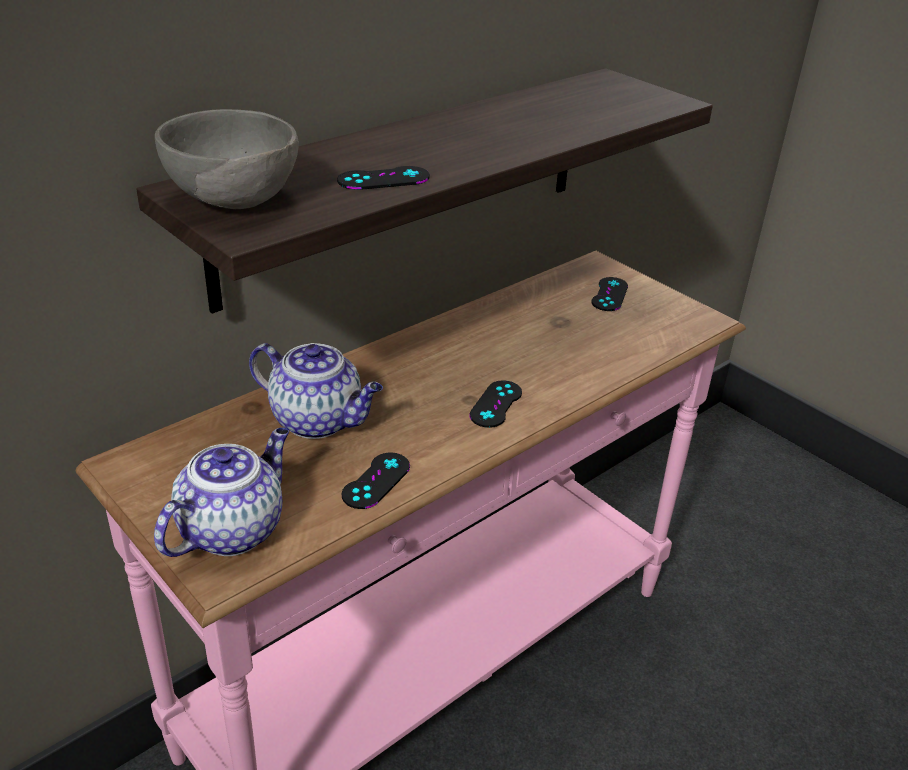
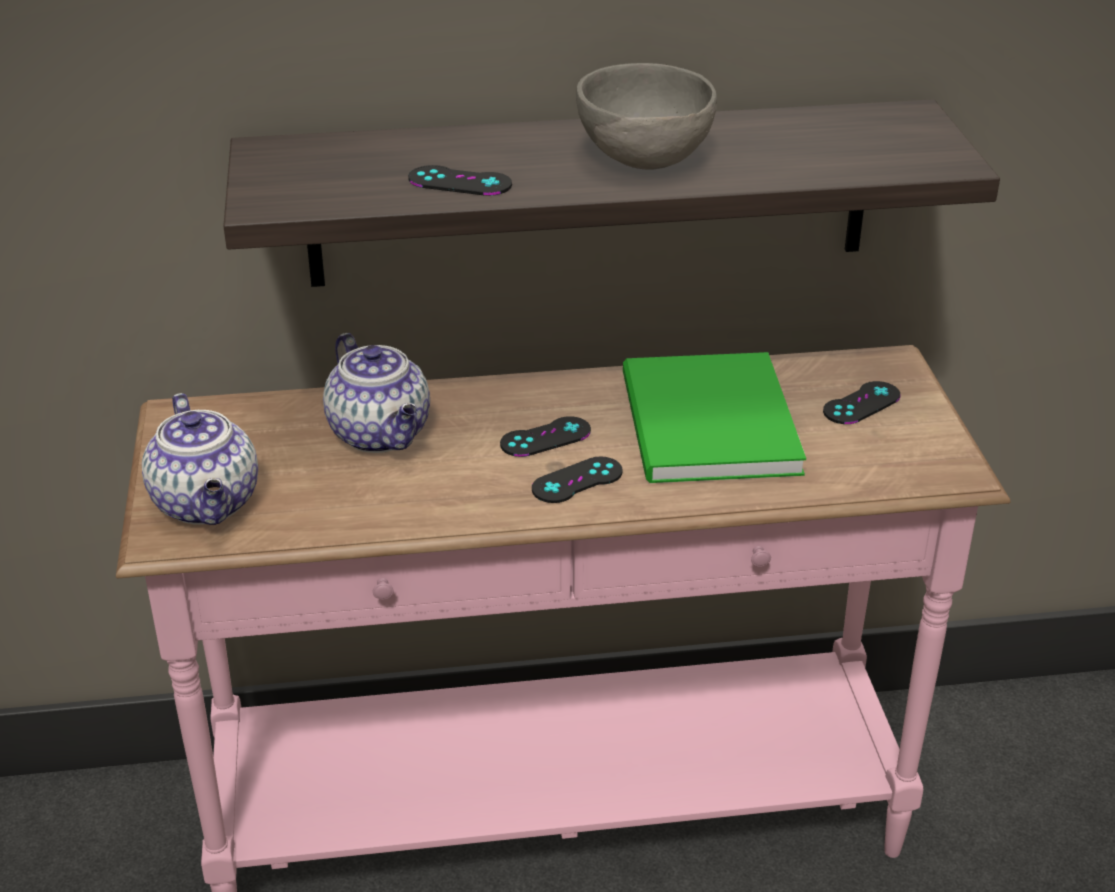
camera: 35 degrees right, 0 degrees up
(232, 529) = (208, 504): teapot -> teapot turned 90 degrees clockwise
(233, 201) = (291, 171): grey bowl -> grey bowl (643, 159)
(376, 481) = (375, 510): black game controller -> black game controller (545, 437)
(536, 339) = (705, 426): none -> green book

